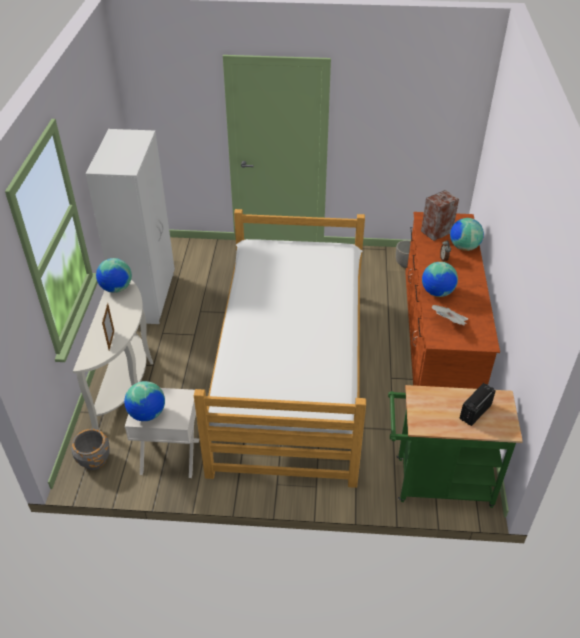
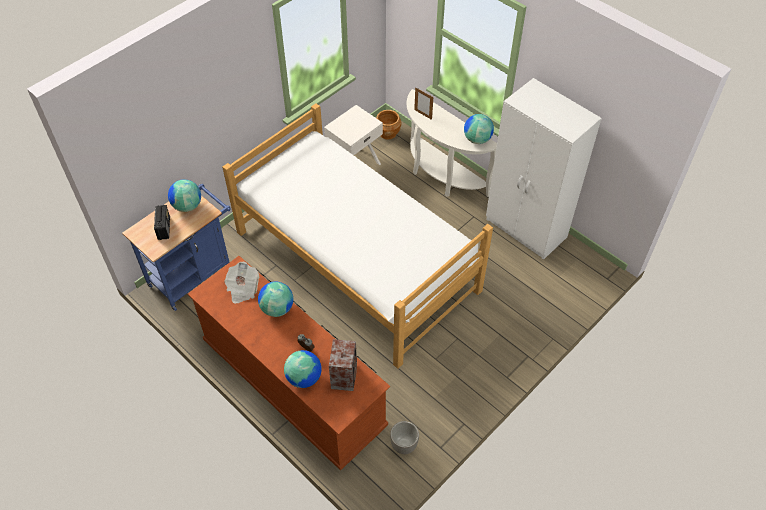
camera: 130 degrees right, 10 degrees up
(94, 460) = (387, 133): grey planter -> brown planter
(147, 414) = (354, 116): globe -> globe (187, 206)
(436, 482) = (194, 273): green cart -> blue cart

